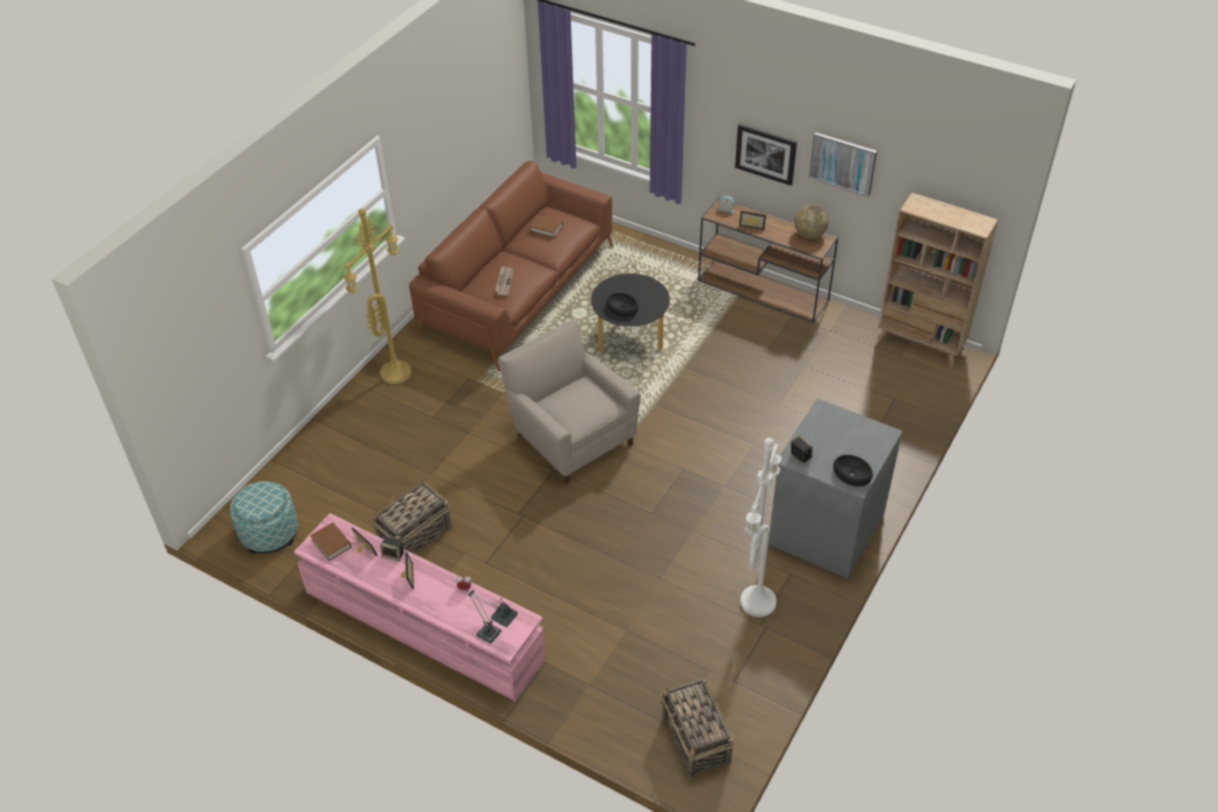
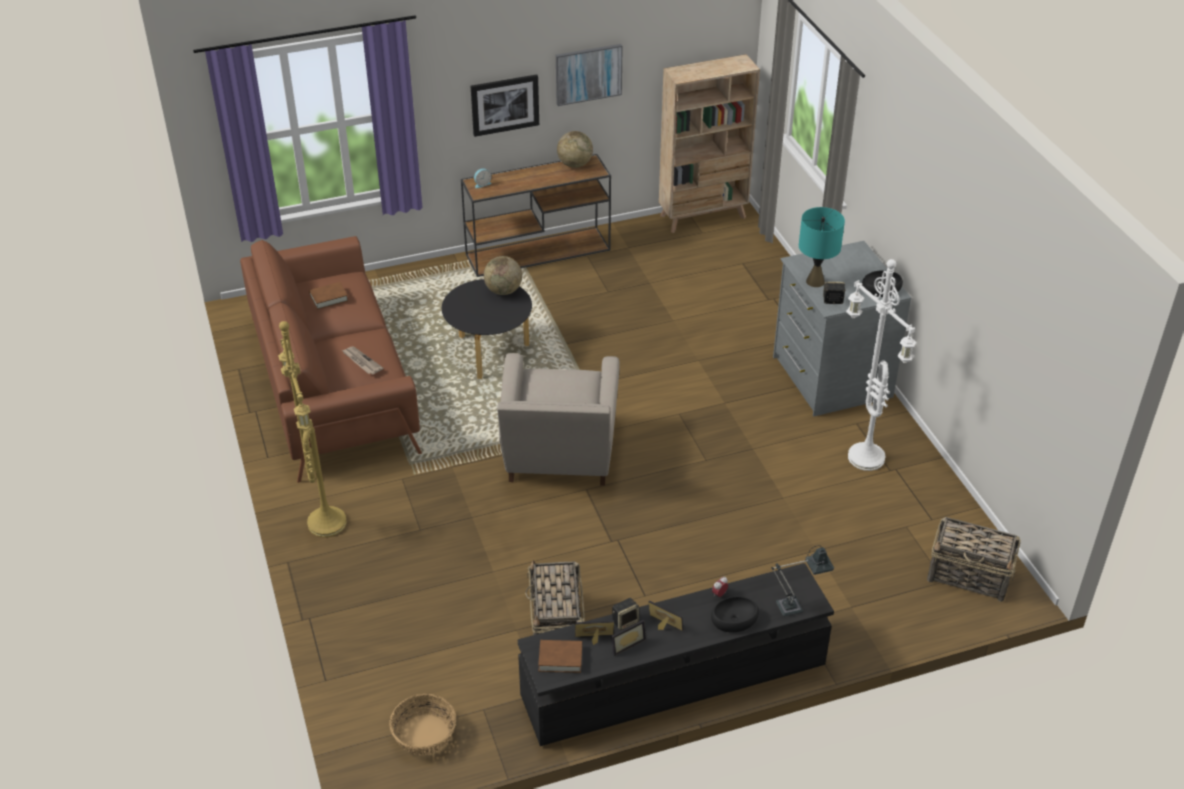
camera: 50 degrees left, 5 degrees down
(269, 533) = (424, 735): ottoman -> basket
(424, 625) = (673, 680): pink tv stand -> black tv stand
(570, 436) = (559, 455): beige armchair -> beige armchair turned 90 degrees counterclockwise
(622, 308) = (492, 316): black bowl -> black bowl (734, 619)
(655, 296) = (503, 290): none -> globe
(752, 225) = (521, 183): picture frame -> picture frame (626, 643)
(812, 433) = (815, 281): none -> turquoise table lamp

